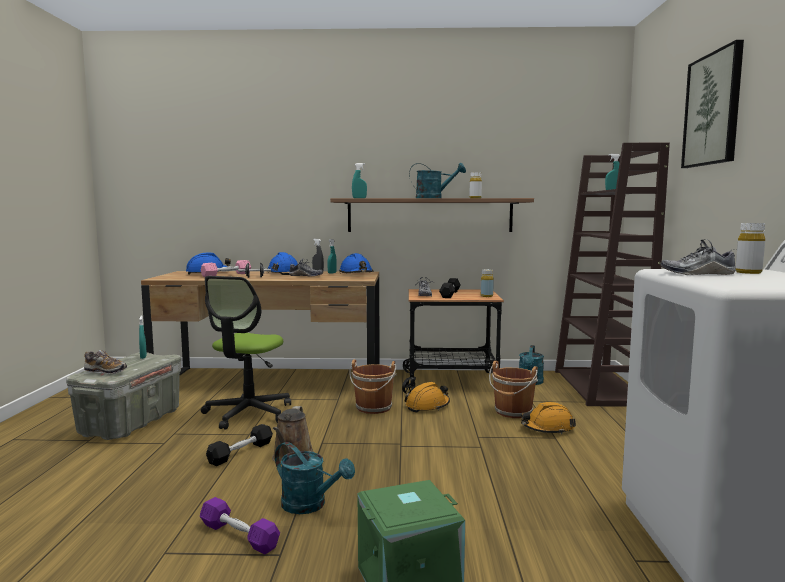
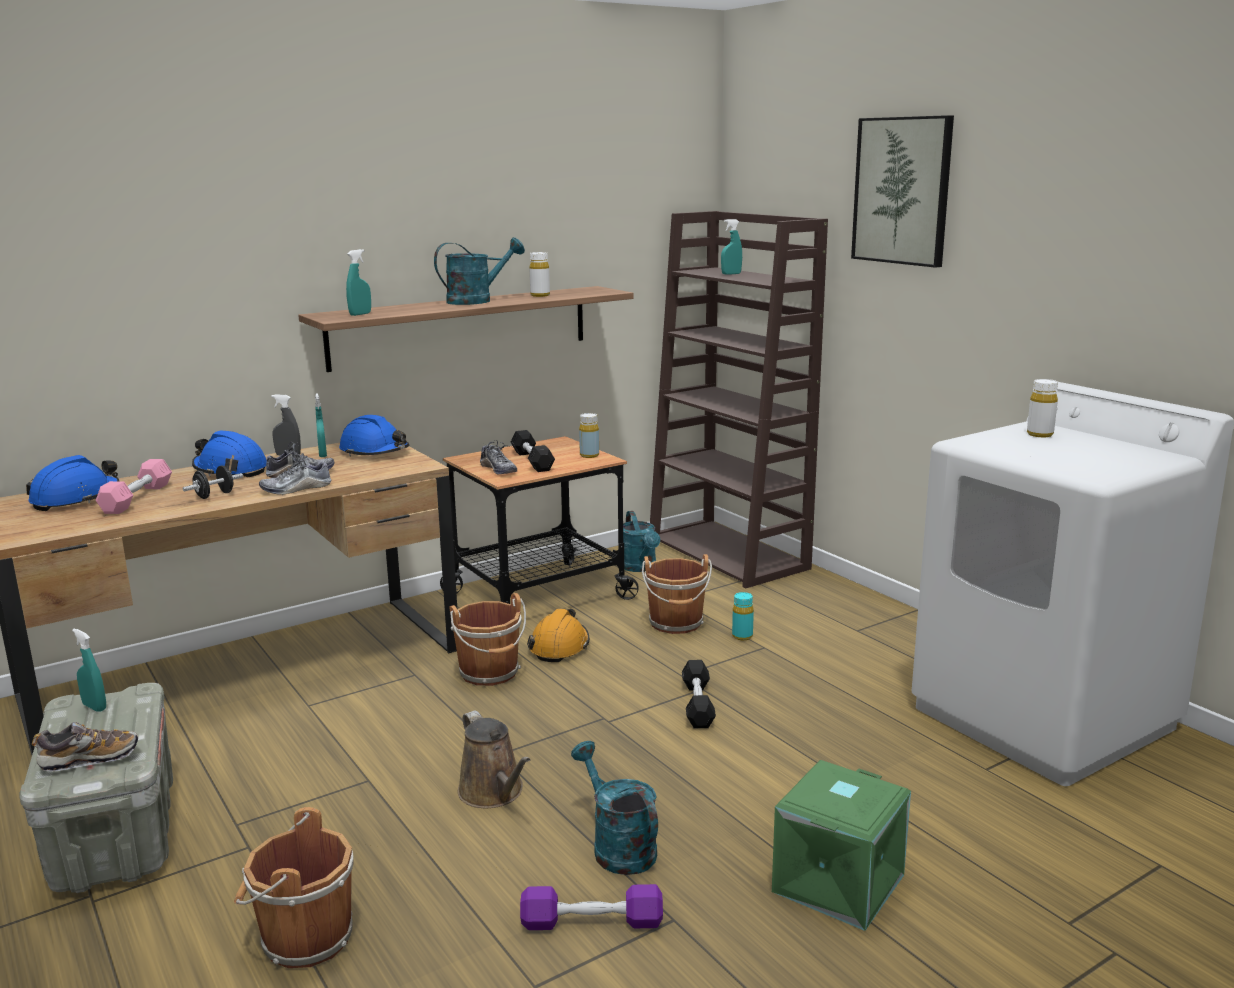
camera: 35 degrees left, 10 degrees up
(119, 486) = (303, 939): none -> brown bucket
(241, 452) = (405, 813): black dumbbell -> black dumbbell (697, 704)
(248, 413) = (307, 746): office chair -> none
(310, 505) = (617, 847): turquoise watering can -> turquoise watering can turned 120 degrees counterclockwise
(547, 428) = (742, 636): orange hard hat -> turquoise bottle
(697, 274) = (1012, 447): shoe -> shoe (296, 489)

